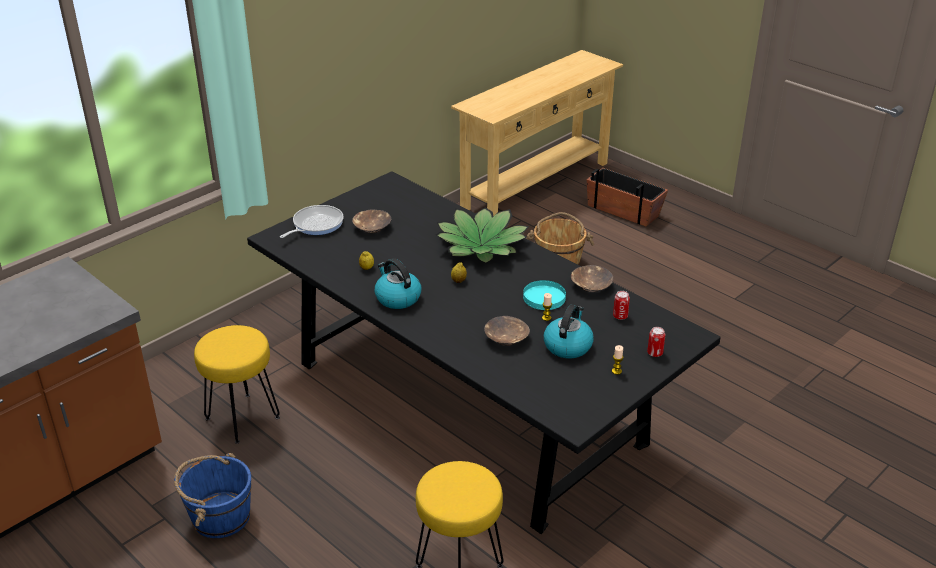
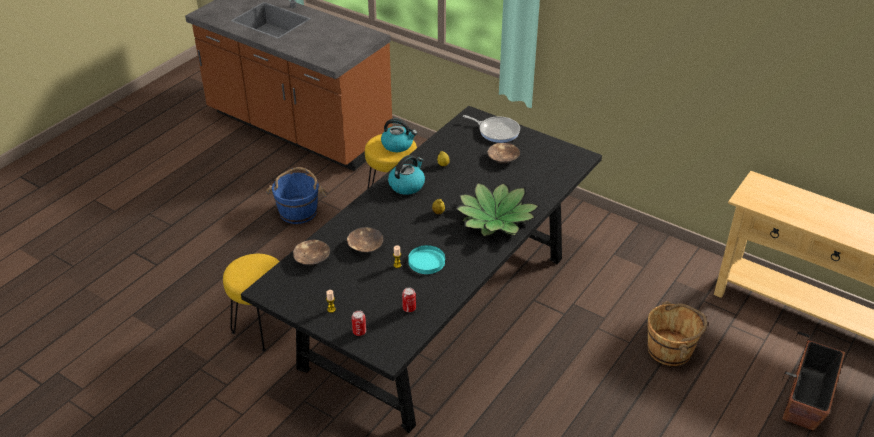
camera: 80 degrees right, 5 degrees up
(568, 345) = (361, 280): kettle -> kettle (398, 145)
(590, 285) = (452, 288): brown bowl -> brown bowl (312, 258)

